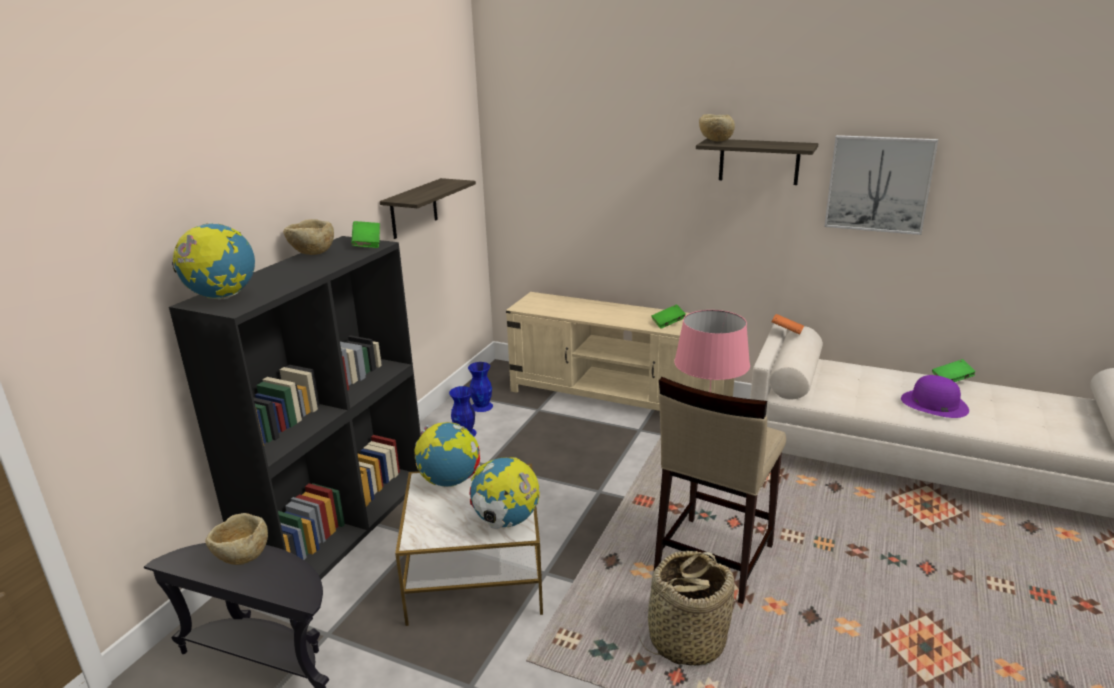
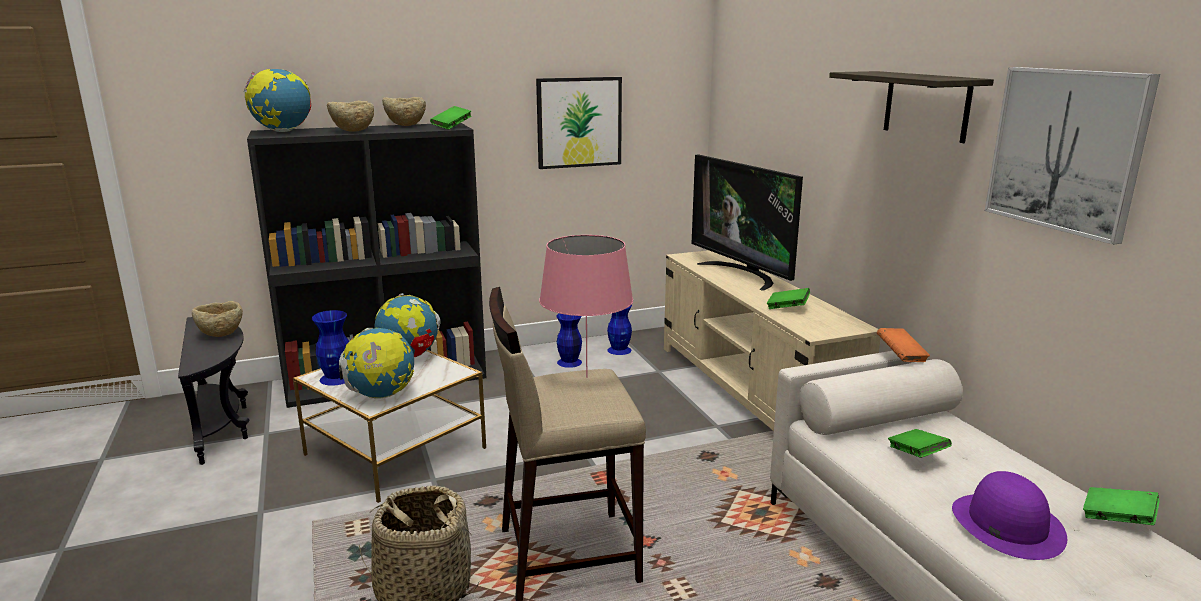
camera: 45 degrees right, 5 degrees down
(414, 209) = (579, 122): shelf -> picture
(436, 531) = (337, 378): none -> blue vase
(590, 307) = (743, 274): none -> television
(715, 141) = (869, 71): beige bowl -> beige bowl (352, 131)
(850, 388) = (916, 455): none -> green book

